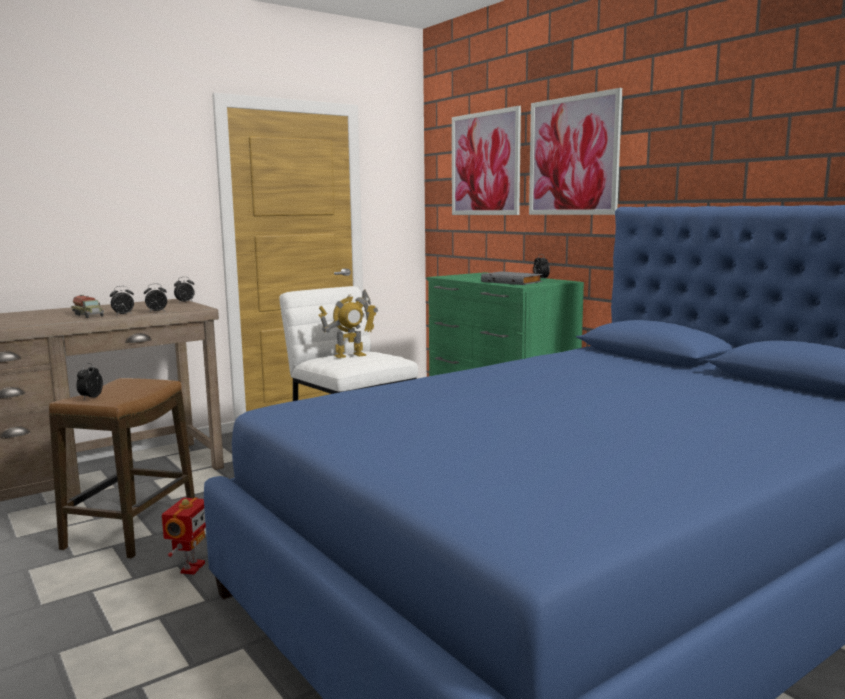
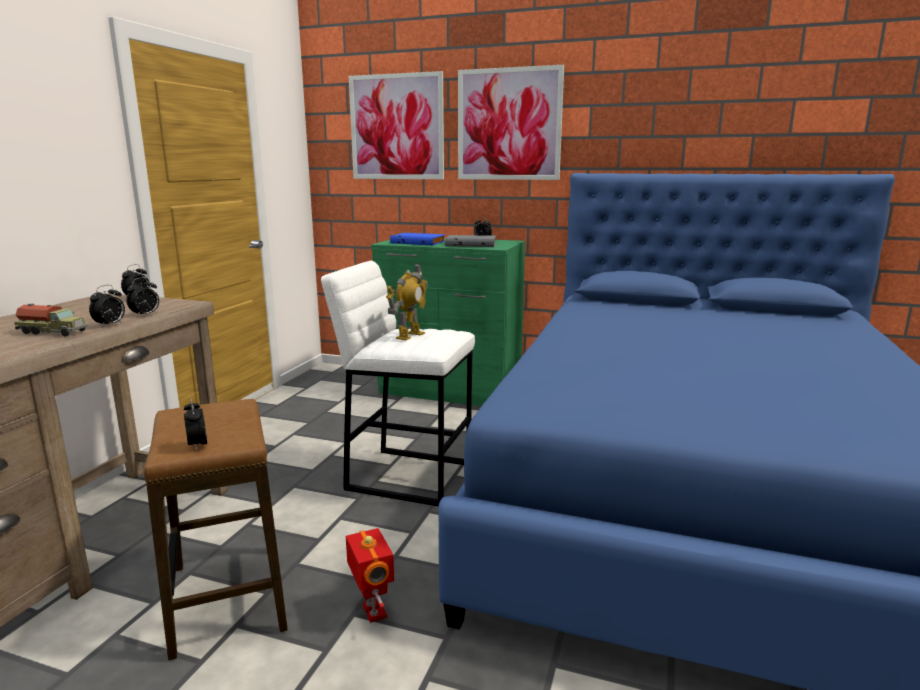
camera: 35 degrees left, 5 degrees up
(473, 277) = (419, 242): none -> blue book

